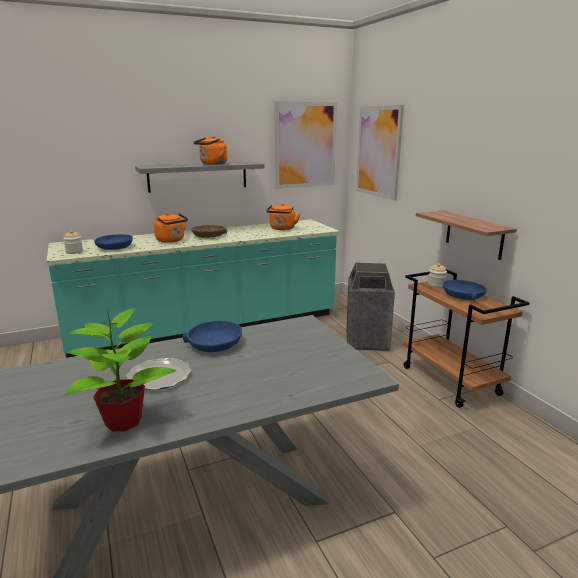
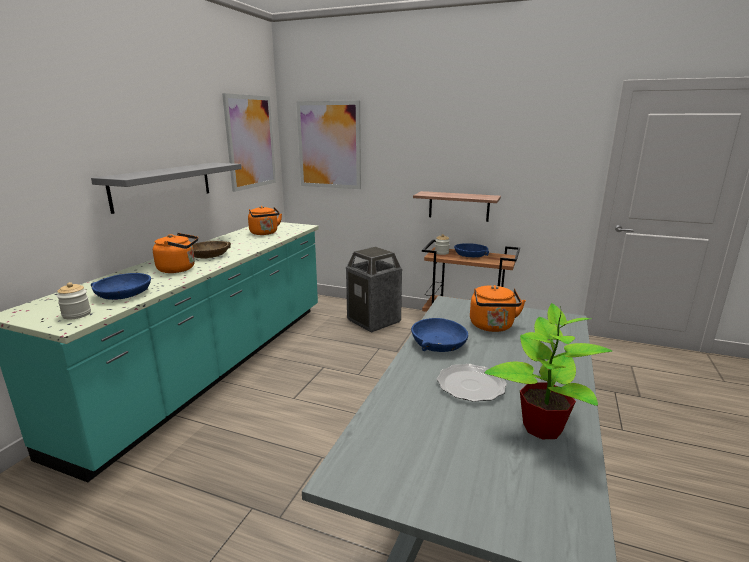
camera: 45 degrees left, 0 degrees up
(212, 164) = (188, 168): orange kettle -> orange kettle (492, 327)

